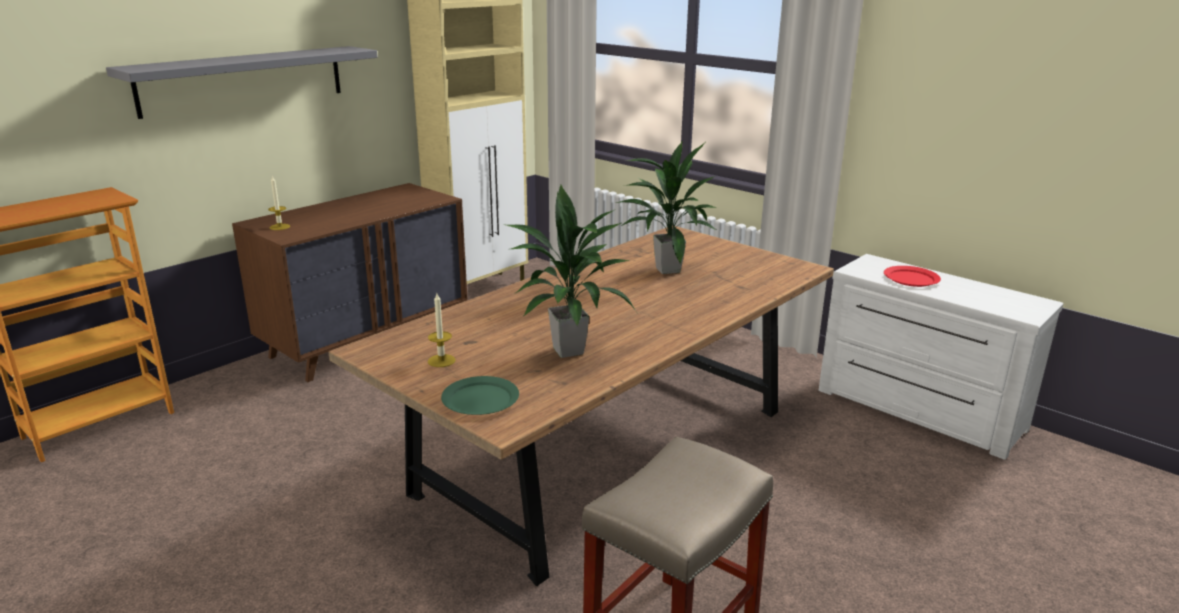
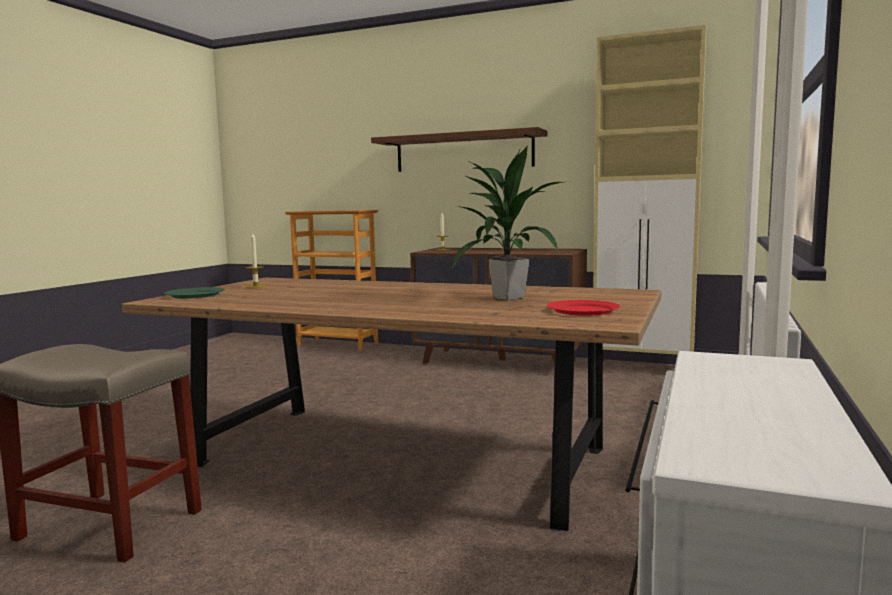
camera: 70 degrees right, 15 degrees down
(243, 80) = (463, 152): grey shelf -> brown shelf
(568, 352) = (283, 298): potted plant -> none
(911, 279) = (740, 382): red plate -> red plate (582, 310)

